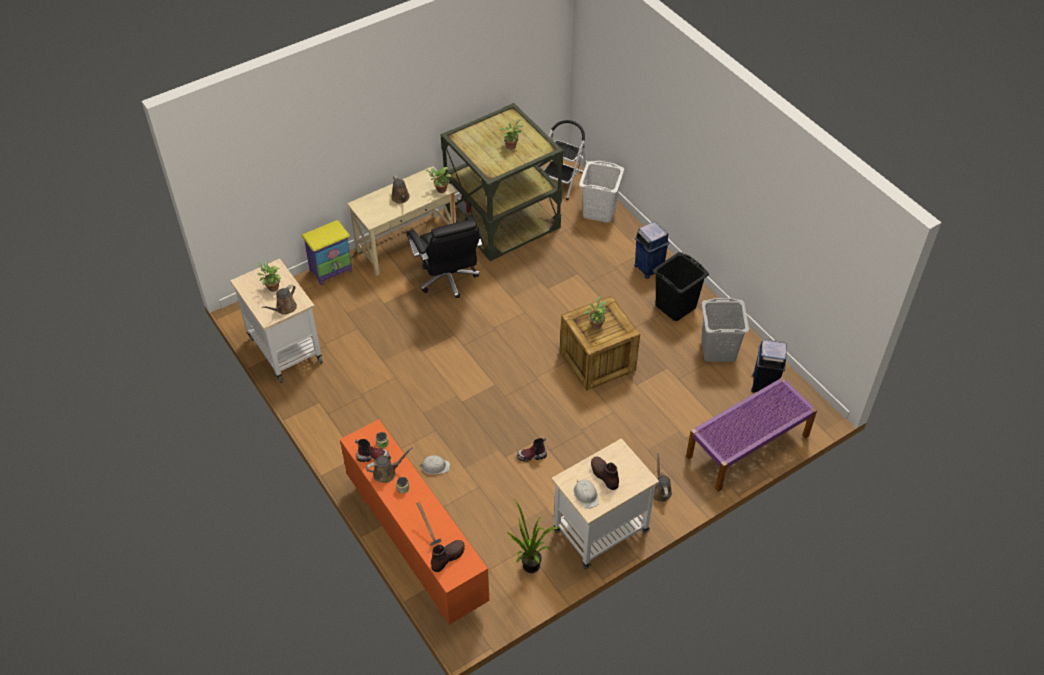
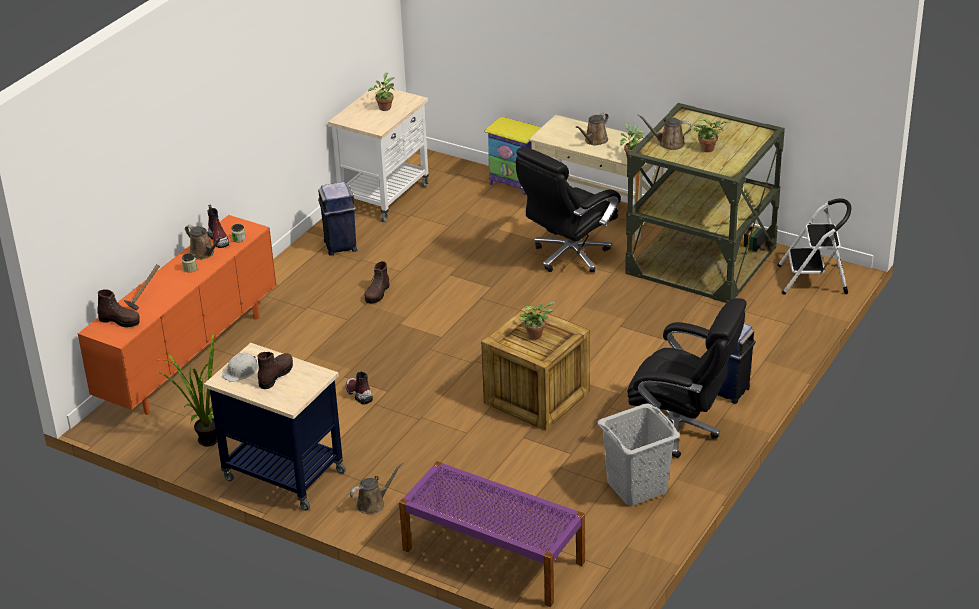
camera: 65 degrees right, 15 degrees down
(284, 308) = (362, 123): brown watering can -> brown watering can (669, 144)
(415, 401) = (377, 294): none -> brown boot
(435, 466) = (299, 336): white hard hat -> none
(599, 211) = (789, 323): white laundry basket -> none
(600, 532) = (283, 476): white cart -> blue cart
(676, 306) = (681, 431): black laundry basket -> black office chair
(764, 384) = (610, 544): blue trash can -> blue trash can (340, 246)

